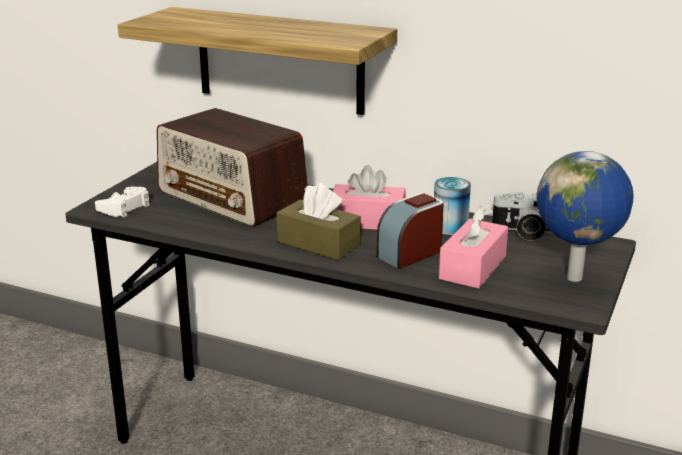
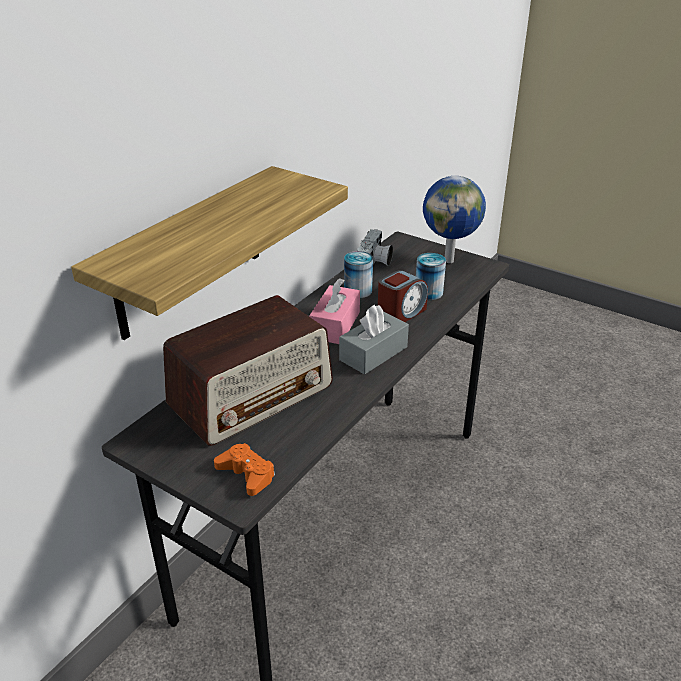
camera: 80 degrees left, 10 degrees up
(125, 207) = (246, 474): white game controller -> orange game controller
(318, 243) = (373, 353): brown tissue box -> grey tissue box
(410, 253) = (401, 314): alarm clock -> alarm clock turned 105 degrees counterclockwise
(473, 267) = (428, 292): pink tissue box -> can

